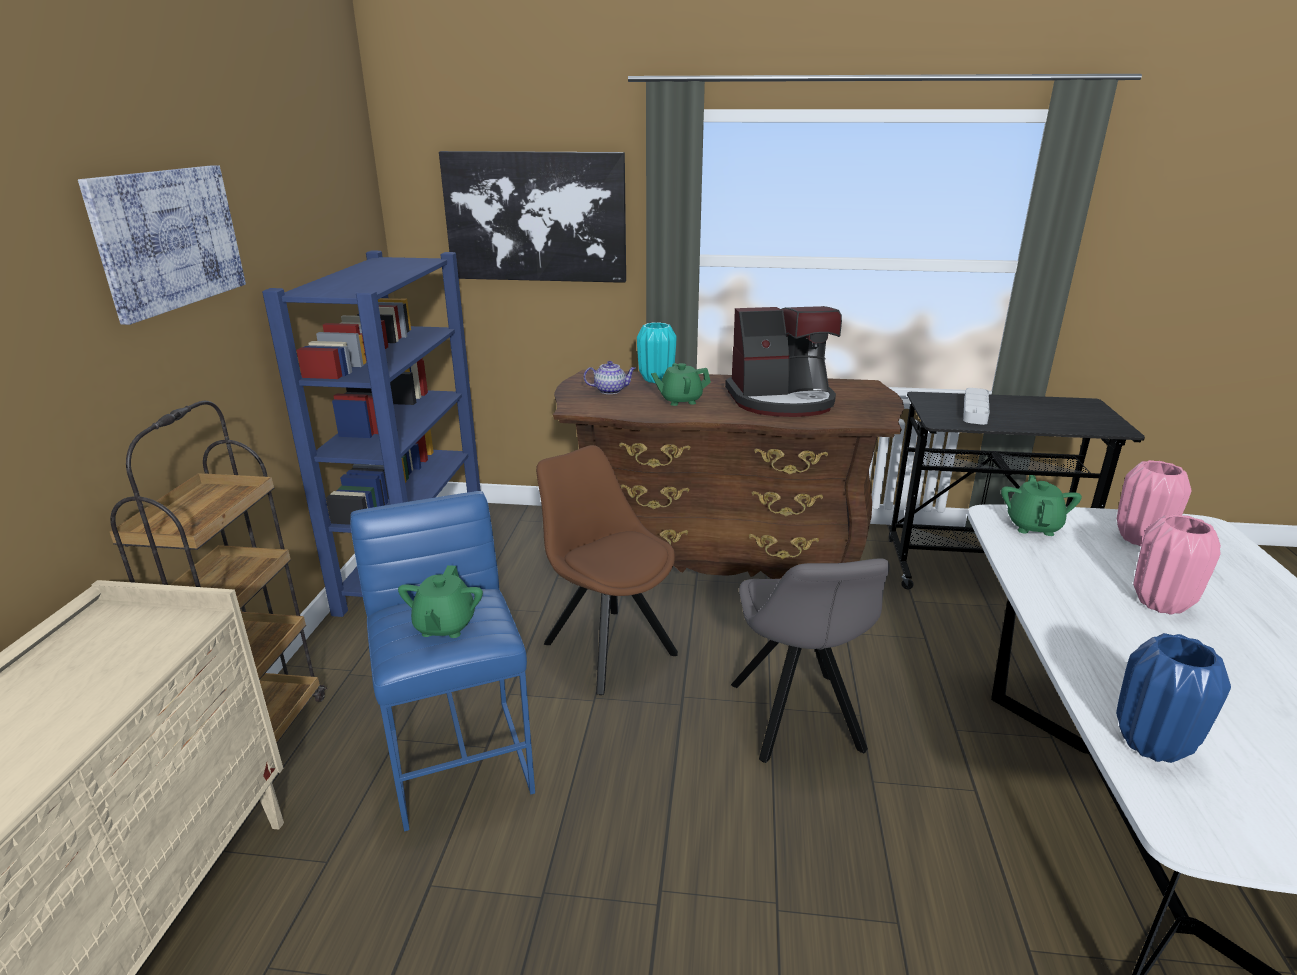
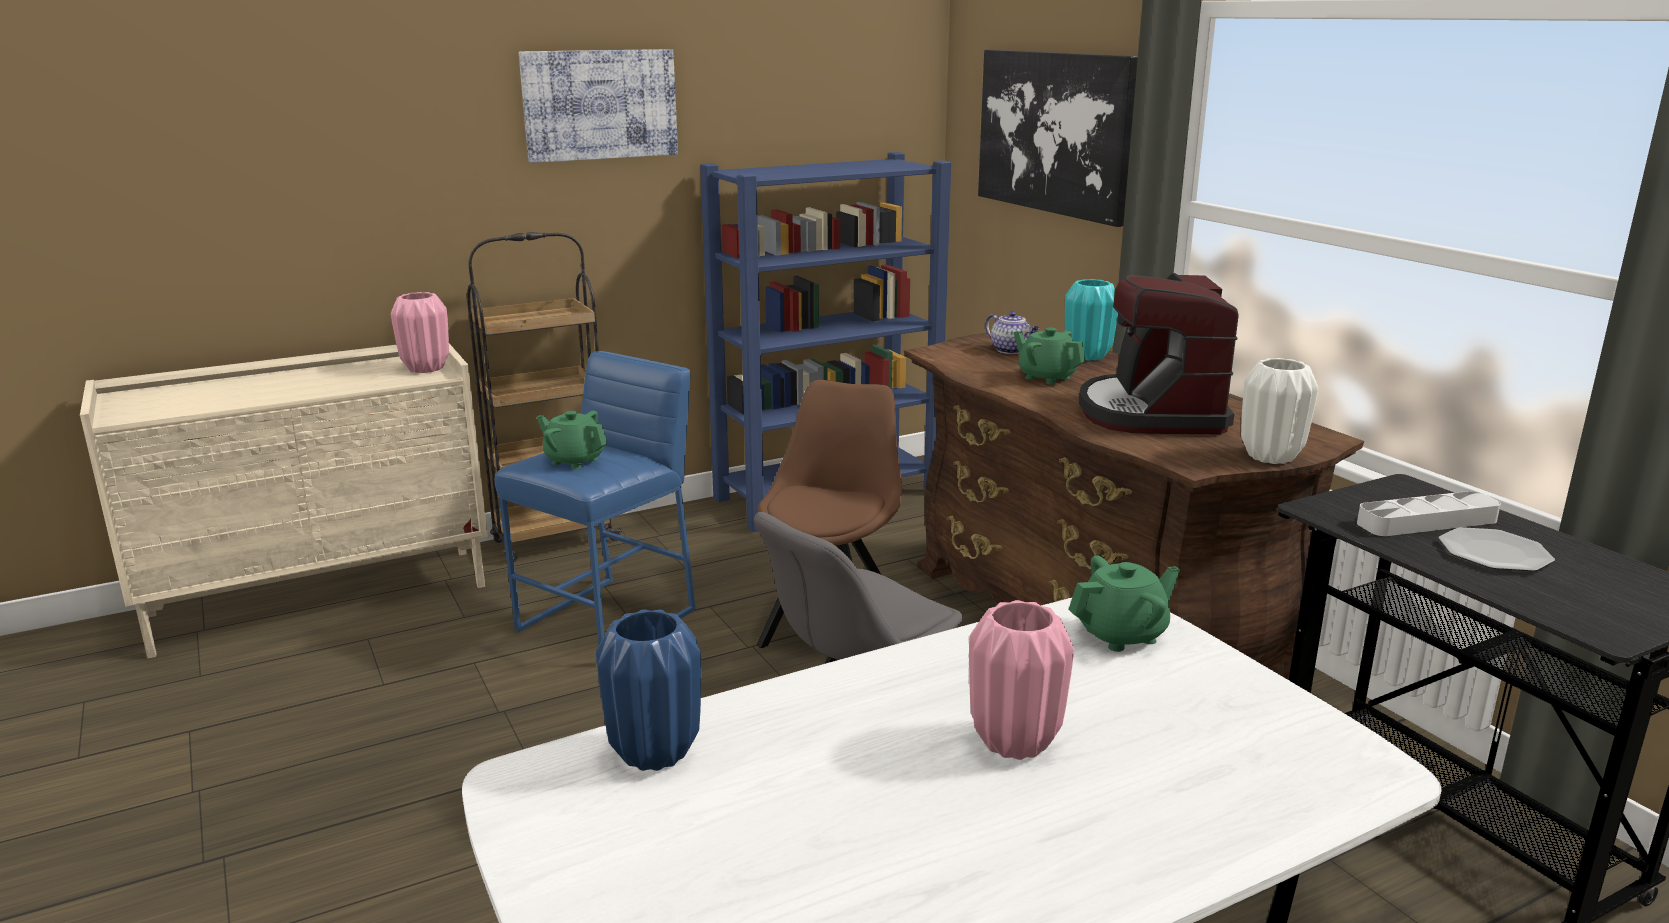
camera: 55 degrees right, 5 degrees down
(444, 626) = (574, 460): green teapot -> green teapot turned 60 degrees clockwise
(782, 401) = (1152, 413): coffee machine -> coffee machine turned 45 degrees clockwise
(883, 403) = (1270, 457): none -> white vase
(1022, 413) = (1494, 553): none -> plate
(1141, 539) = (1215, 715): pink vase -> pink vase (425, 369)

